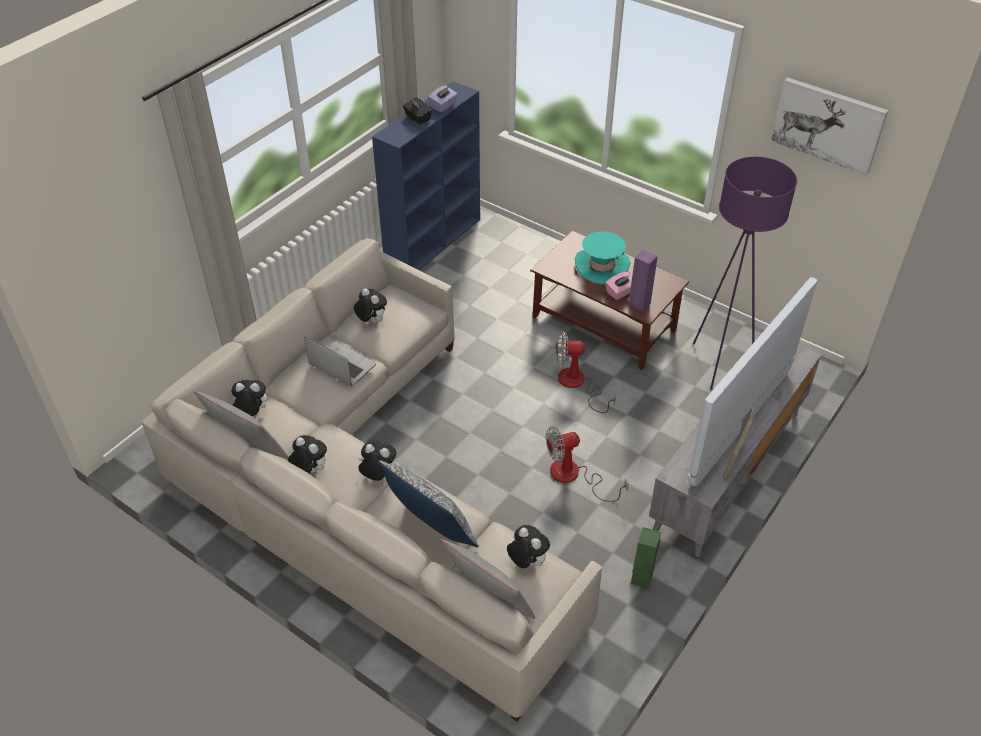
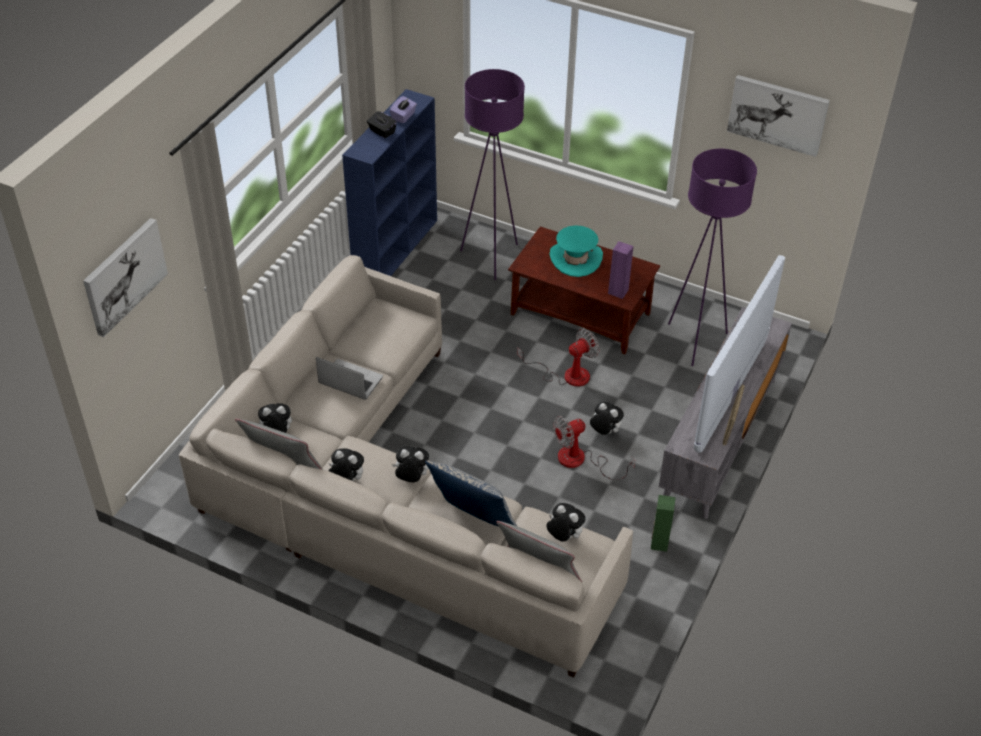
camera: 10 degrees left, 0 degrees up
(90, 227) = (124, 276): none -> picture
(371, 321) = (367, 335): plush toy -> plush toy (604, 432)
(526, 260) = (492, 258): none -> purple floor lamp
(577, 384) = (567, 375): fan -> fan turned 150 degrees clockwise
(620, 292) = (598, 283): pink tissue box -> none

